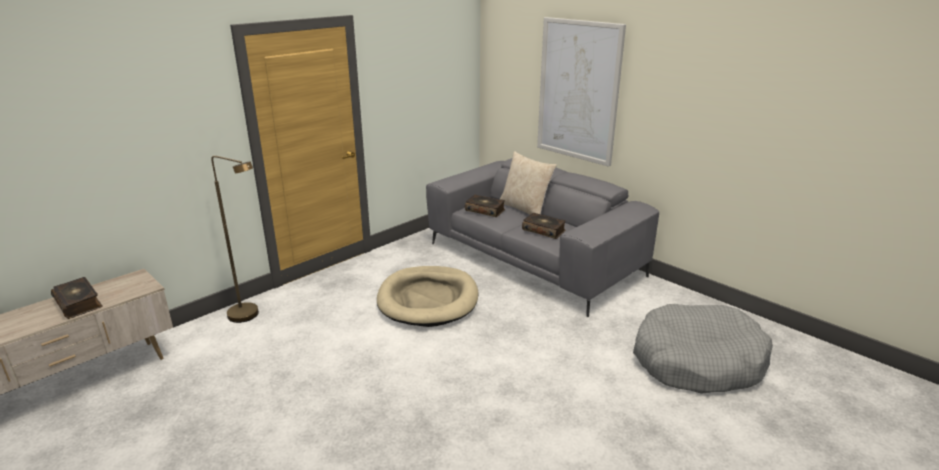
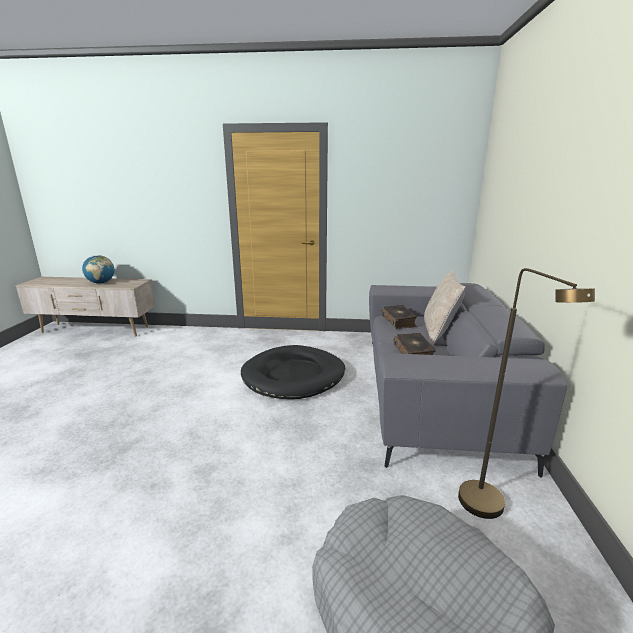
camera: 50 degrees right, 5 degrees down
(79, 303) = (101, 283): book -> globe
(250, 316) = (200, 335): brown floor lamp -> brown floor lamp (489, 511)
(428, 299) = (294, 376): beige dog bed -> black dog bed
(578, 91) = (532, 205): picture -> none

